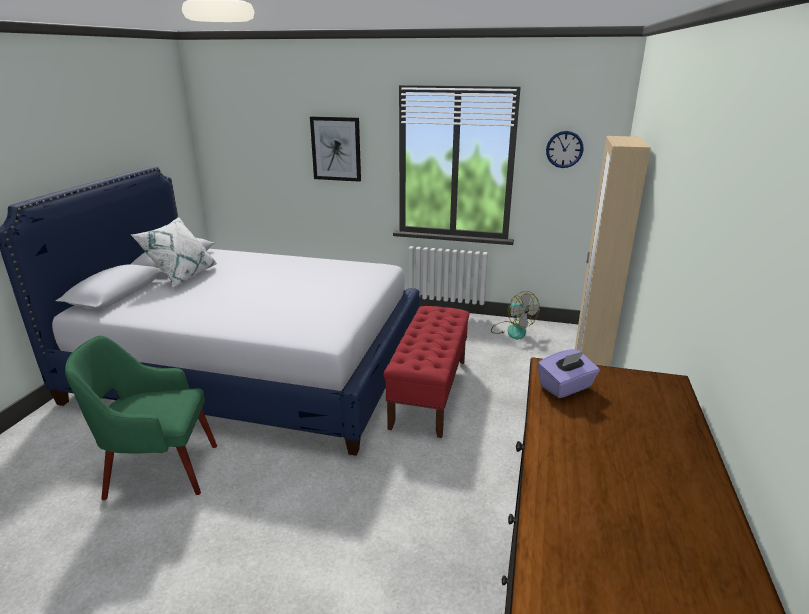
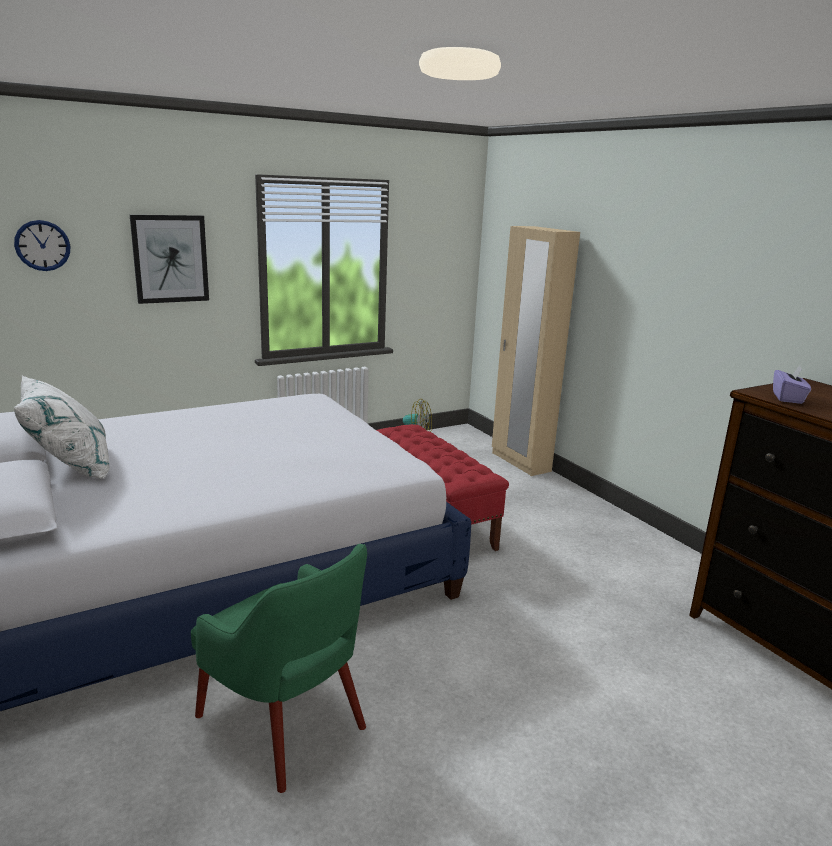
camera: 45 degrees left, 5 degrees down
(158, 471) = (284, 724): green armchair -> green armchair turned 90 degrees counterclockwise
(564, 149) = (431, 245): wall clock -> wall clock (42, 245)

